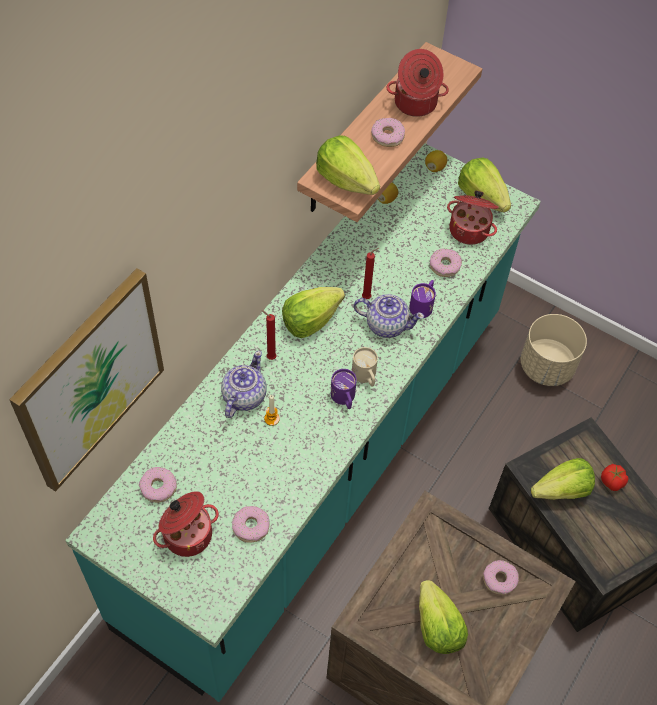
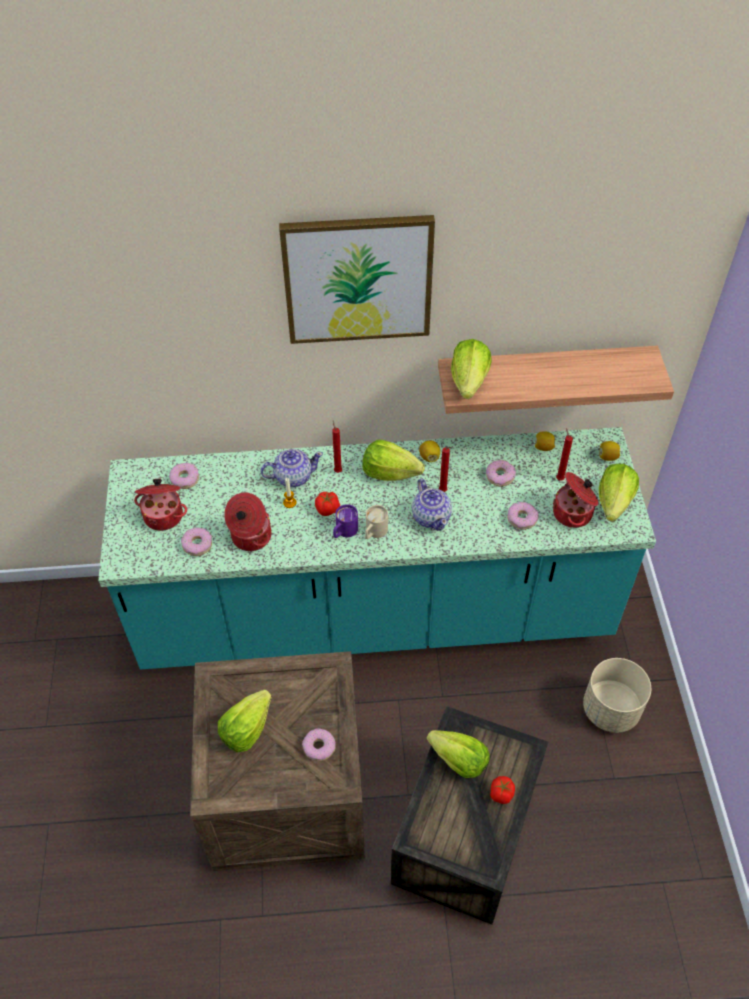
camera: 55 degrees right, 5 degrees down
(90, 380) = (159, 352): picture -> picture (358, 279)
(308, 394) = (328, 509): none -> tomato
(320, 281) = (429, 457): none -> lemon
(388, 136) = (537, 379): donut -> donut (500, 476)
(415, 104) = (587, 375): cooking pot -> cooking pot (250, 537)
(423, 304) = (472, 527): purple mug -> none
(427, 212) = (559, 478): none -> red candle

